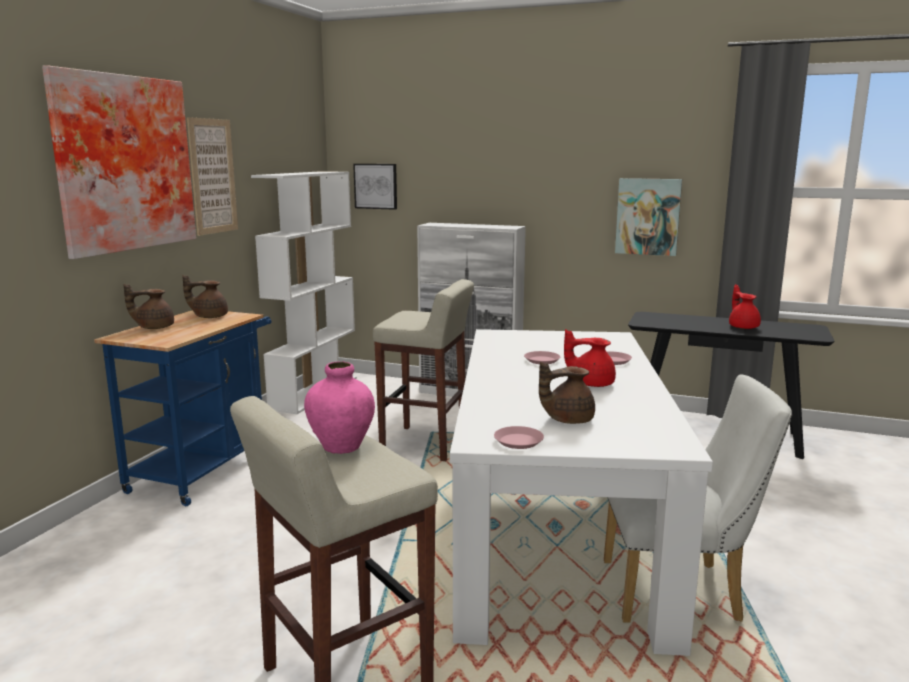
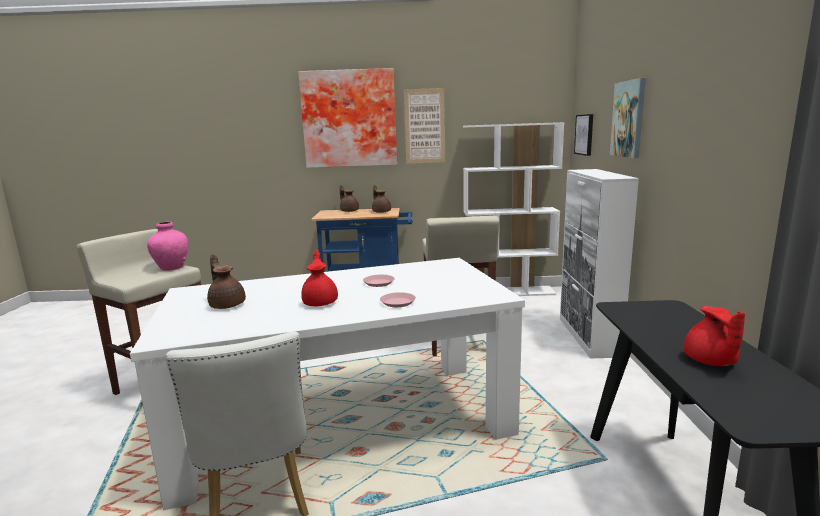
camera: 70 degrees right, 0 degrees up
(518, 441) = (183, 298): pink plate -> none
(648, 216) = (730, 176): picture -> picture (628, 119)
(743, 327) = (710, 361): red teapot -> red teapot turned 120 degrees clockwise

